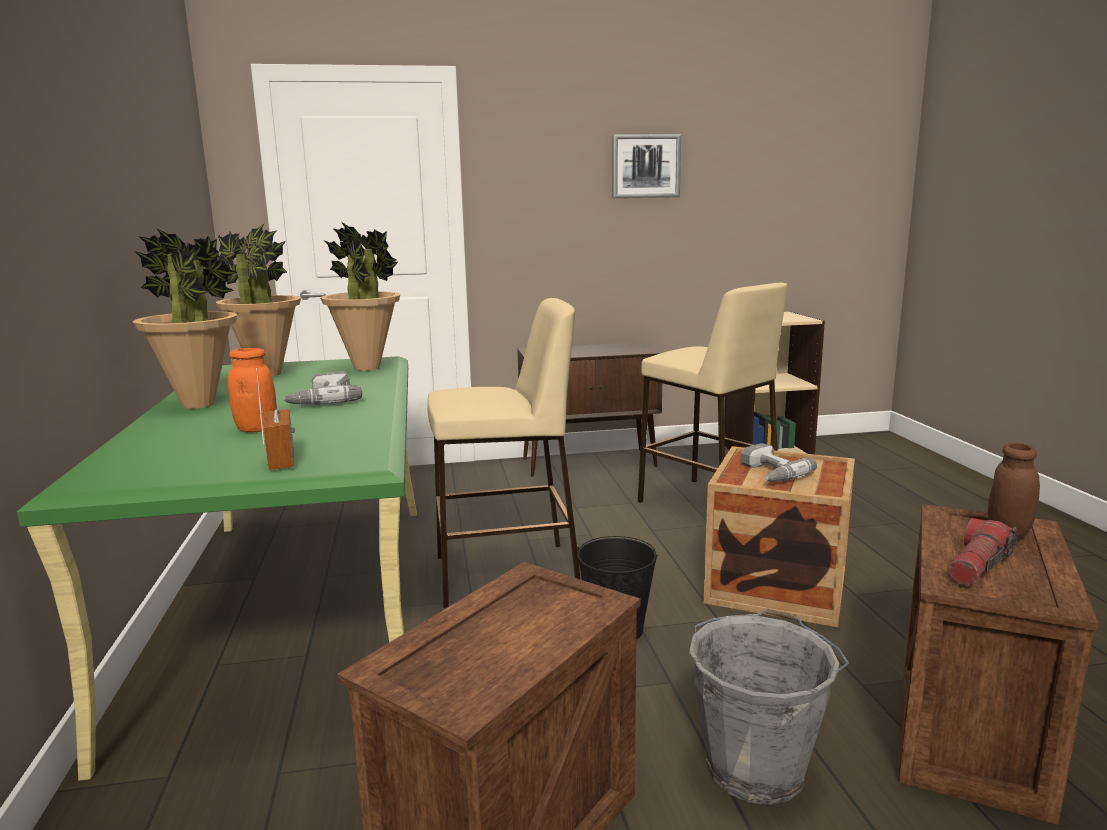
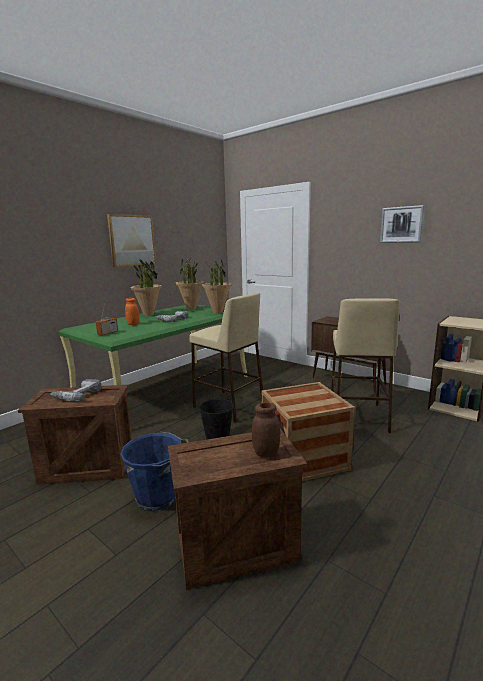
camera: 50 degrees right, 0 degrees up
(95, 174) = (132, 240): none -> picture
(757, 766) = (159, 497): grey bucket -> blue bucket
(768, 473) = (299, 397): power drill -> power drill (77, 394)
(978, 566) = (211, 452): flashlight -> none

